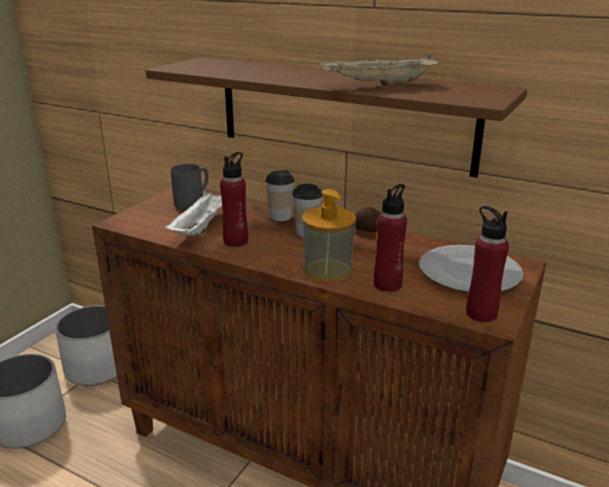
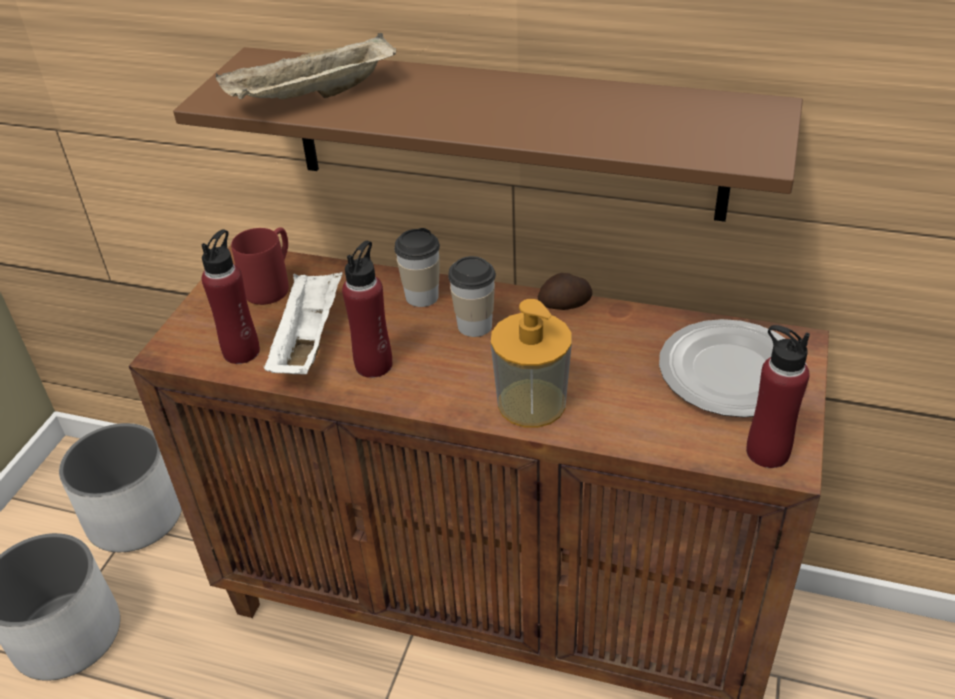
camera: 10 degrees left, 15 degrees up
(194, 202) = (273, 285): grey mug -> red mug
(378, 86) = (582, 125): beige tray -> beige tray (312, 97)
(387, 285) = (625, 418): red bottle -> red bottle (241, 351)

